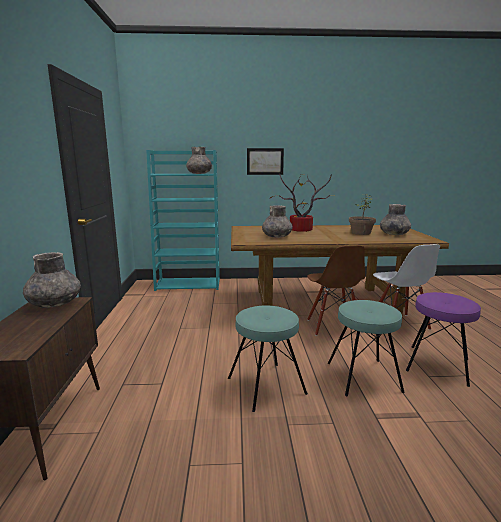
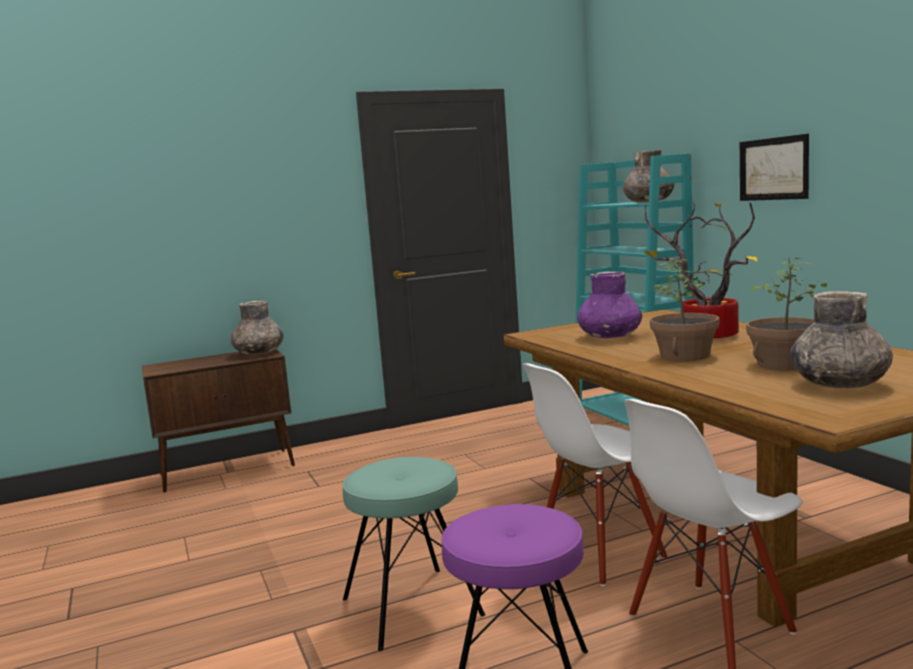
camera: 70 degrees right, 5 degrees down
(266, 385) = (343, 539): turquoise stool -> none
(277, 237) = (609, 337): grey vase -> purple vase
(332, 236) = (685, 356): none -> potted plant
(333, 326) = (600, 552): brown chair -> white chair

